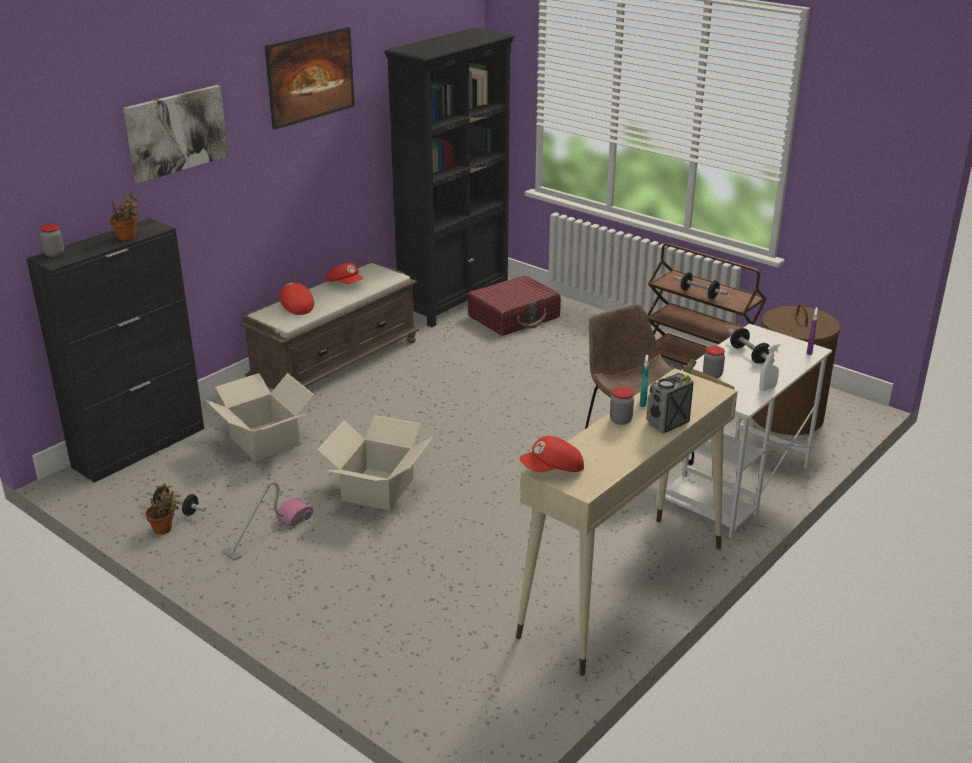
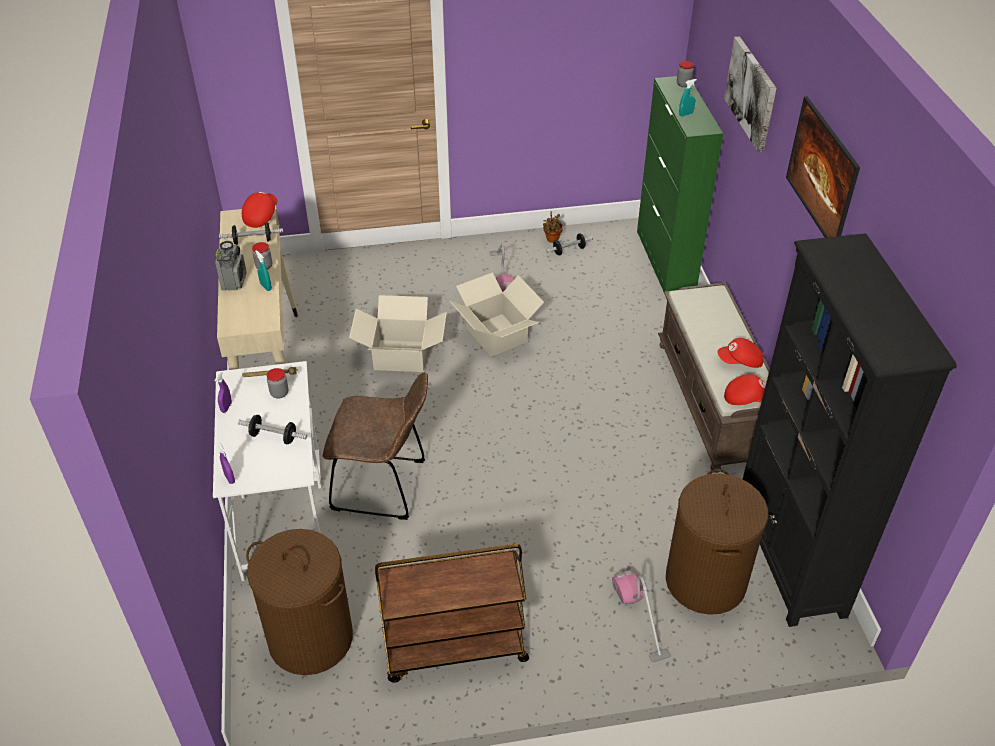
camera: 130 degrees right, 15 degrees up
(128, 238) = (685, 114): potted plant -> turquoise spray bottle
(140, 447) = (665, 260): black cabinet -> green cabinet
(264, 441) = (616, 313): cardboard box -> cardboard box (401, 355)
(295, 307) = (714, 313): red cap -> red cap (747, 398)
(514, 317) = (706, 581): red suitcase -> brown laundry basket
(575, 326) = (640, 618): none -> vacuum cleaner
(699, 294) = (448, 569): dumbbell -> dumbbell (252, 241)
(767, 388) = (226, 407): white spray bottle -> purple spray bottle

